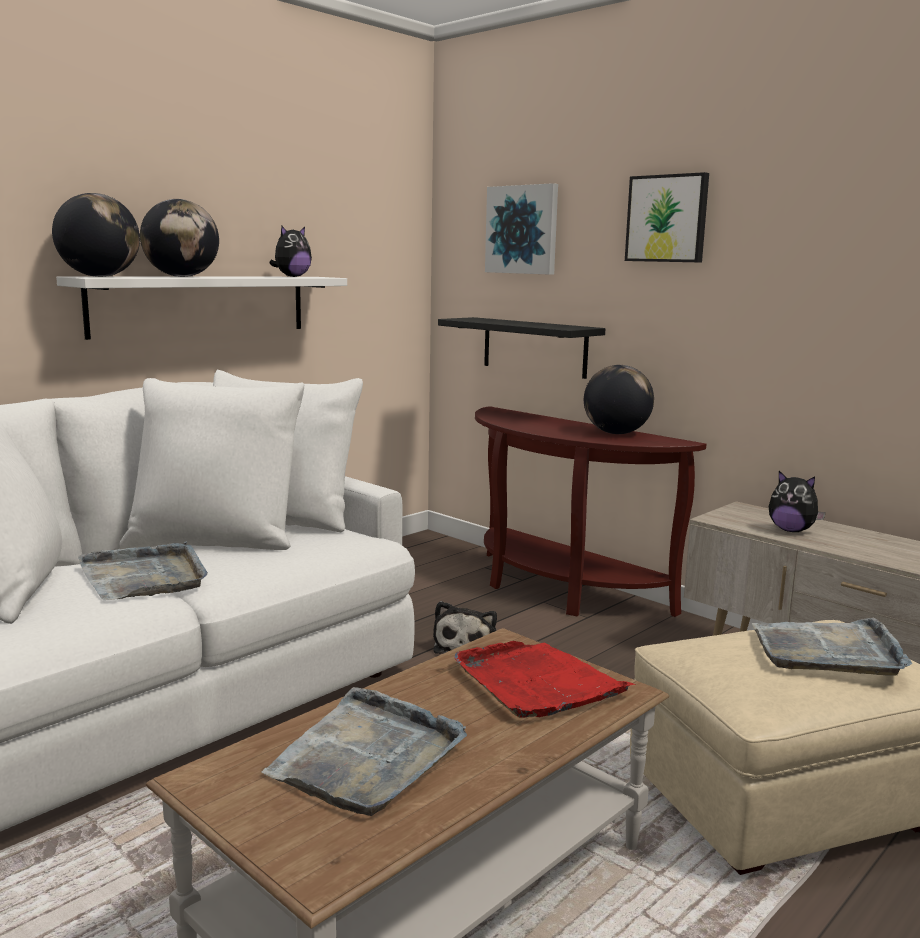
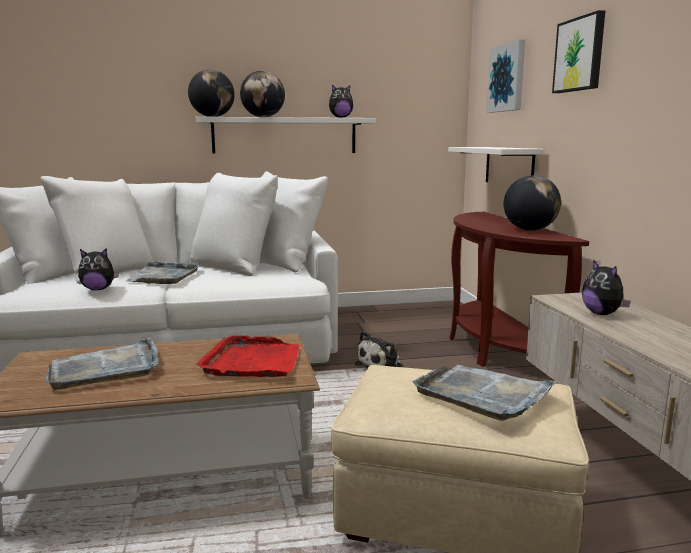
camera: 35 degrees right, 0 degrees up
(72, 626) = (98, 289): none -> plush toy
(534, 347) = (509, 166): black shelf -> white shelf

